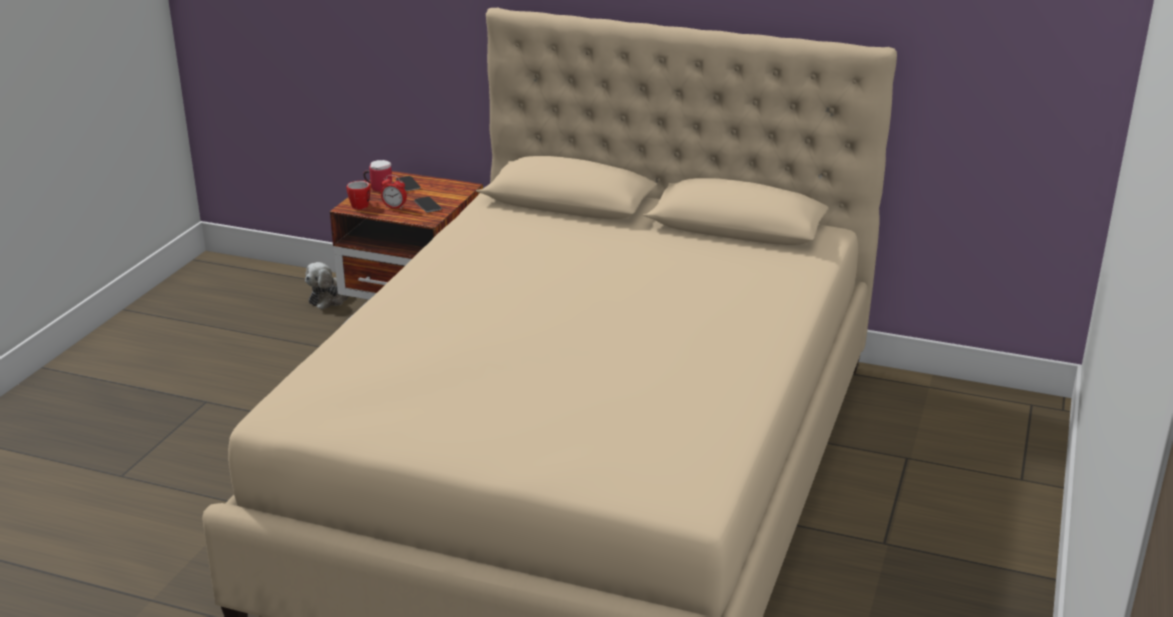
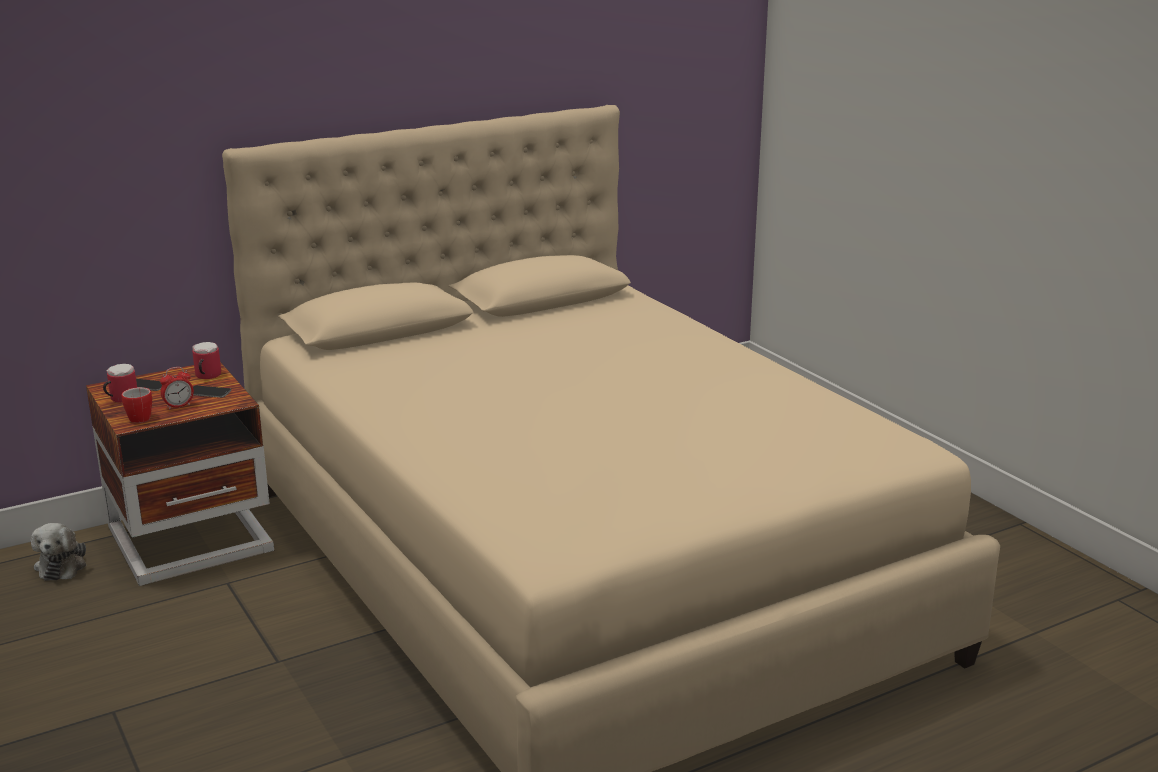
camera: 50 degrees left, 5 degrees down
(450, 192) = (206, 376): none -> mug

